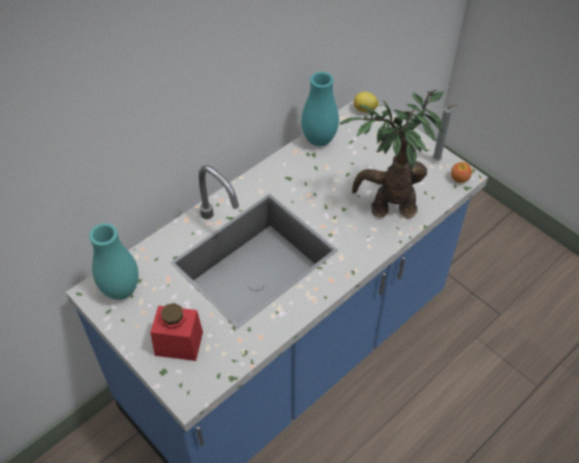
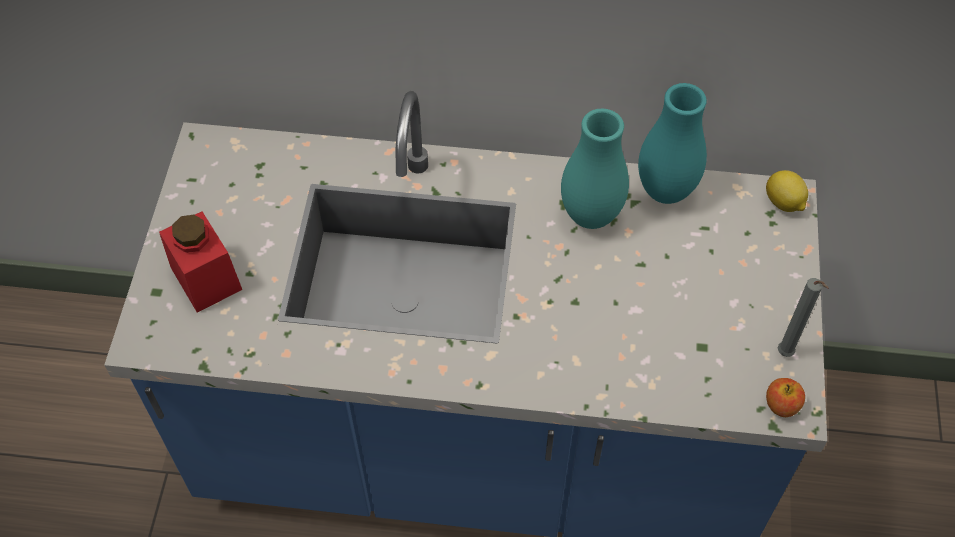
camera: 50 degrees right, 5 degrees up
(121, 290) = (229, 169): turquoise vase -> turquoise vase (590, 215)
(387, 207) = (630, 350): potted plant -> none

